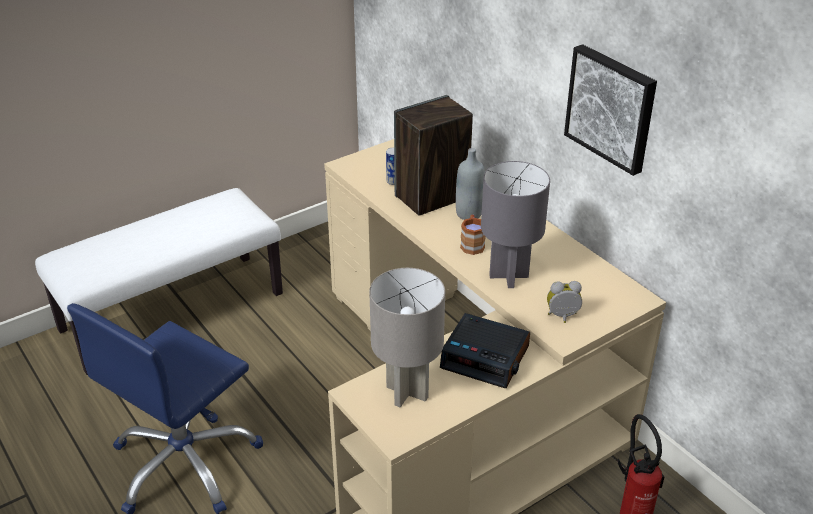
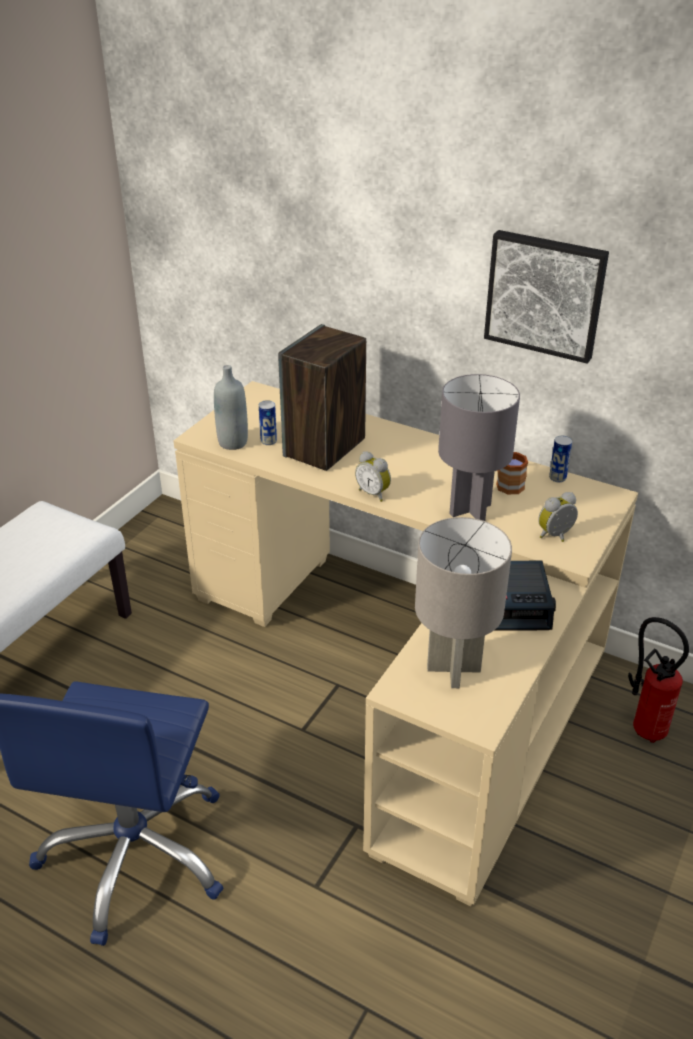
camera: 25 degrees left, 0 degrees up
(442, 243) = (374, 493): none -> alarm clock
(469, 214) = (378, 455): grey bottle -> grey bottle (233, 442)
(472, 244) = (406, 486): brown mug -> brown mug (506, 483)
(604, 271) = (557, 478): none -> can

